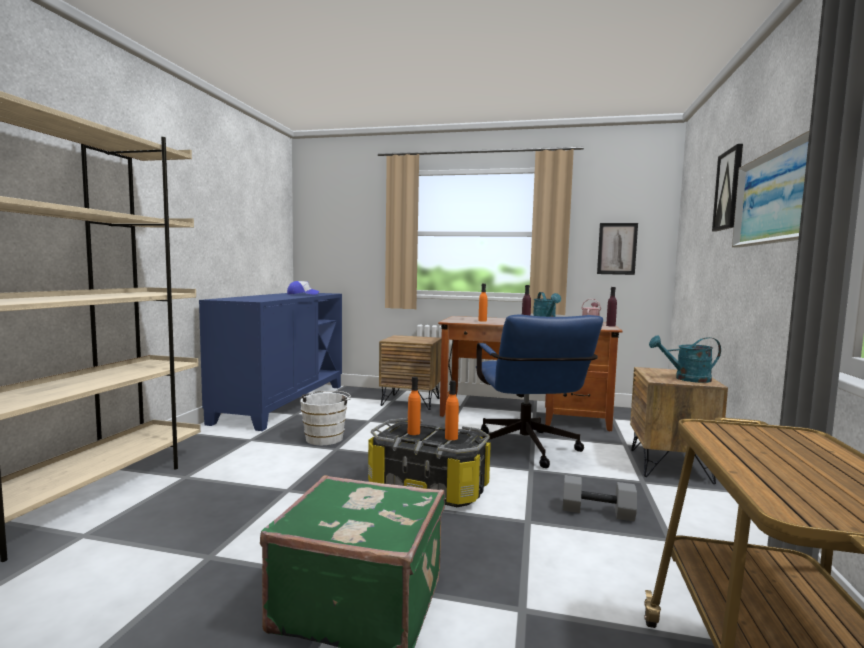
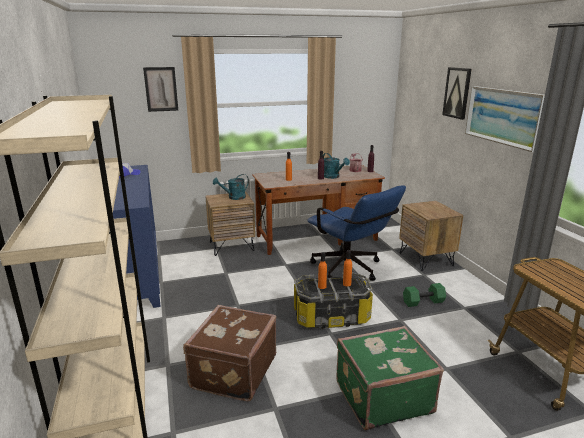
camera: 30 degrees left, 15 degrees up
(230, 503) = (232, 371): none -> brown suitcase
(326, 437) = (217, 298): white bucket -> none
(597, 512) = (423, 302): grey dumbbell -> green dumbbell
(617, 248) = (360, 110): picture -> picture (161, 89)
(686, 379) = (439, 211): turquoise watering can -> turquoise watering can (233, 197)

